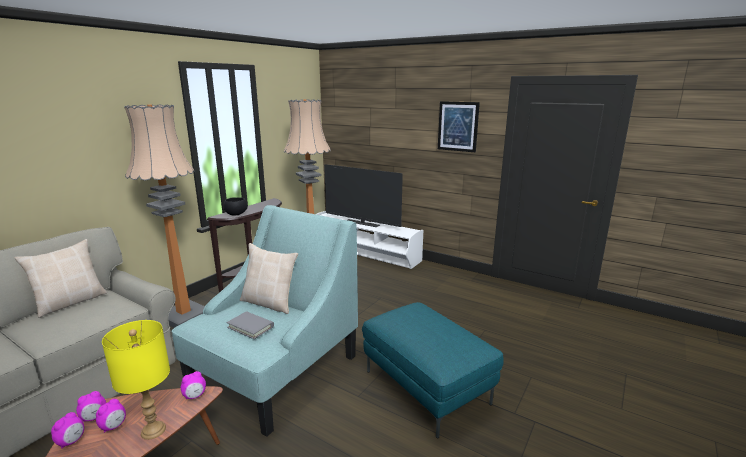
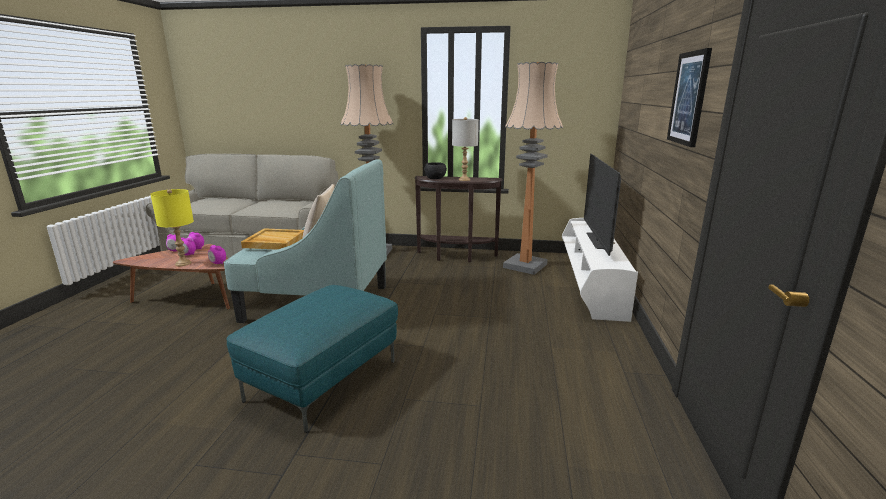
camera: 65 degrees right, 0 degrees up
(70, 302) = (290, 200): beige pillow -> none
(250, 327) = (274, 241): grey book -> beige tray
(261, 207) = (464, 179): none -> grey table lamp

